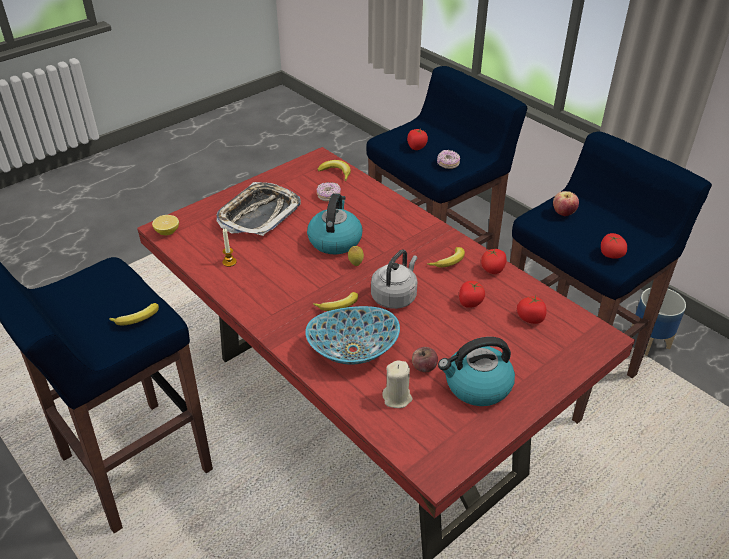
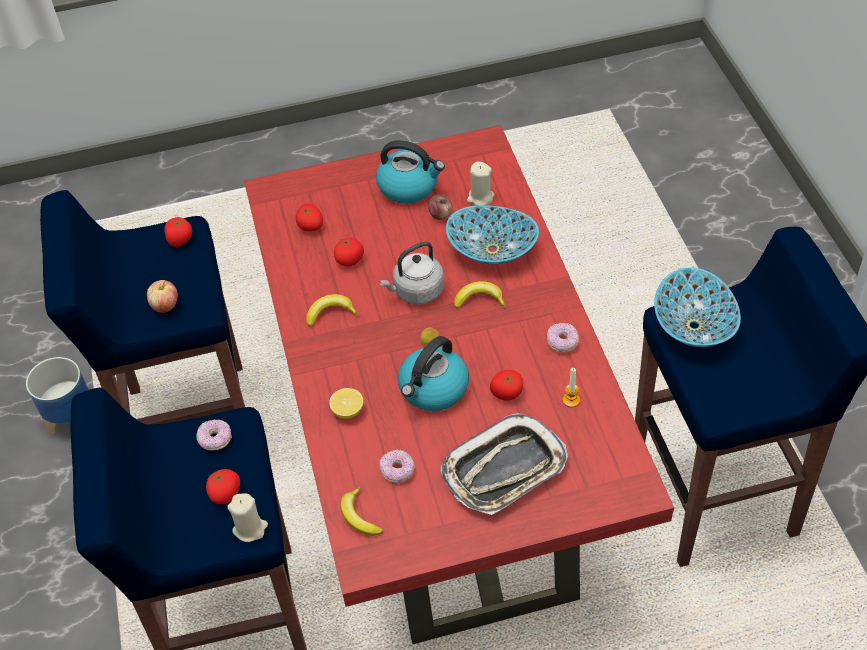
camera: 150 degrees left, 10 degrees up
(137, 319) = (694, 326): banana -> bowl
(167, 232) = (634, 481): lemon -> lemon (348, 411)
(252, 296) = (562, 342): none -> donut
(389, 139) = (250, 528): none -> beige candle
(492, 270) = (295, 288): tomato -> tomato (506, 393)

